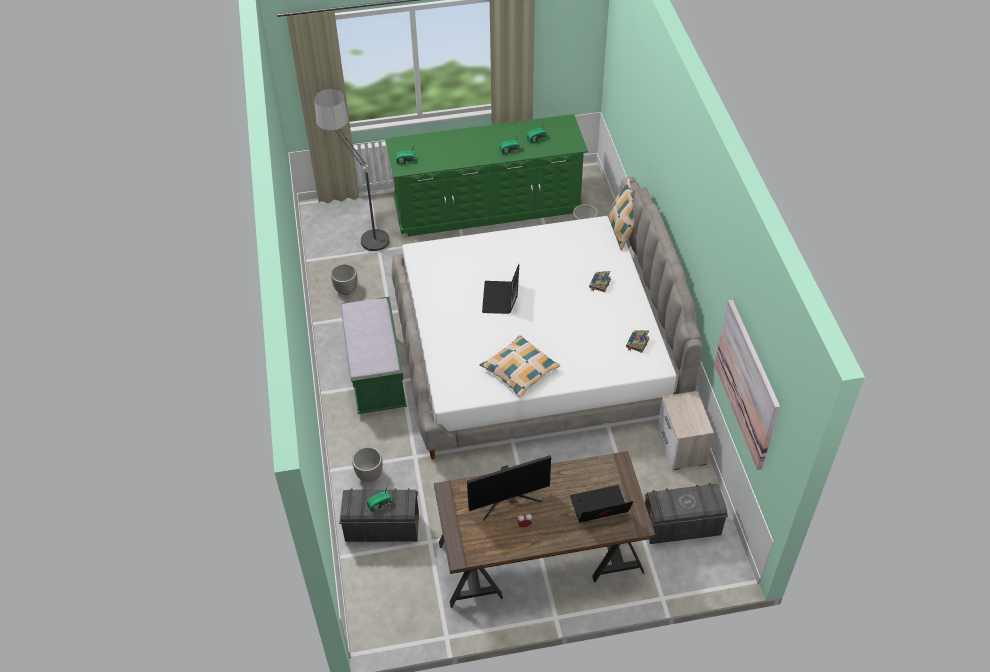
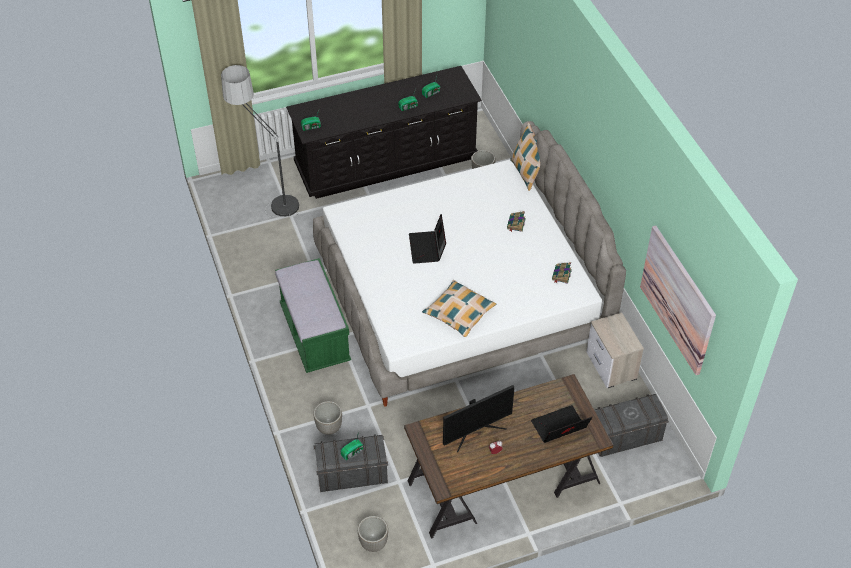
camera: 10 degrees left, 0 degrees up
(346, 290) = (267, 256): planter -> planter (373, 543)
(487, 207) = (386, 162): green dresser -> black dresser

